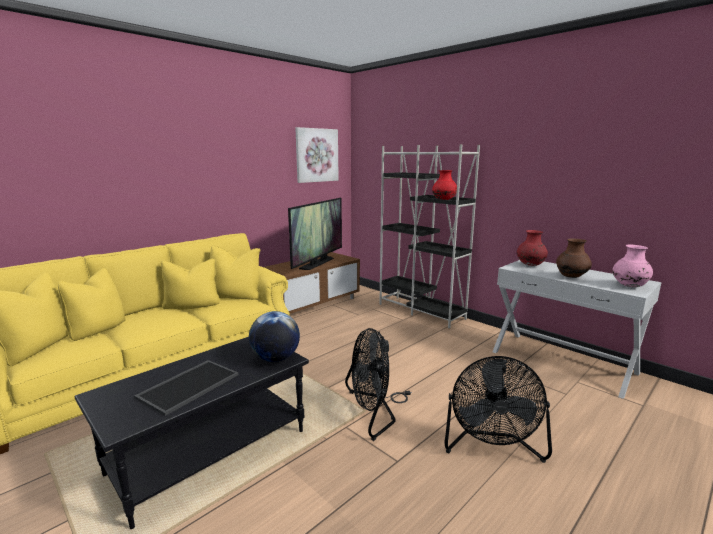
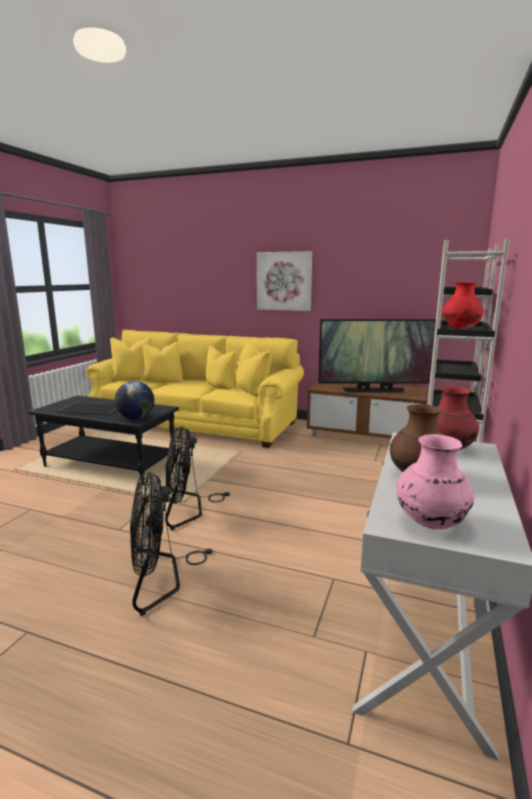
camera: 65 degrees right, 0 degrees up
(316, 155) = (420, 264): picture -> picture (284, 281)
(375, 409) = (188, 506): black fan -> black fan turned 60 degrees counterclockwise

